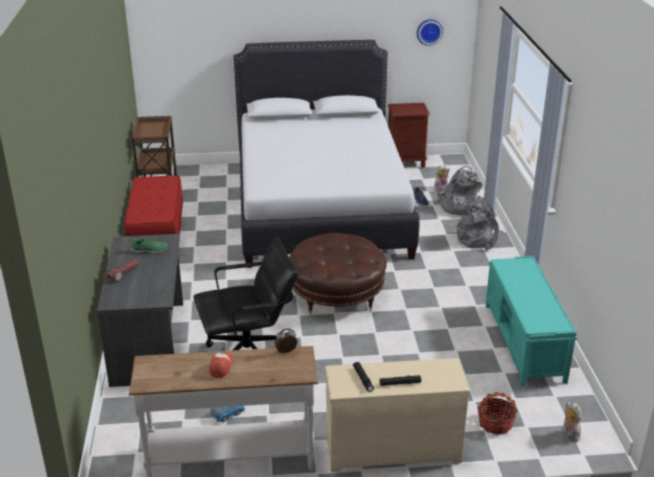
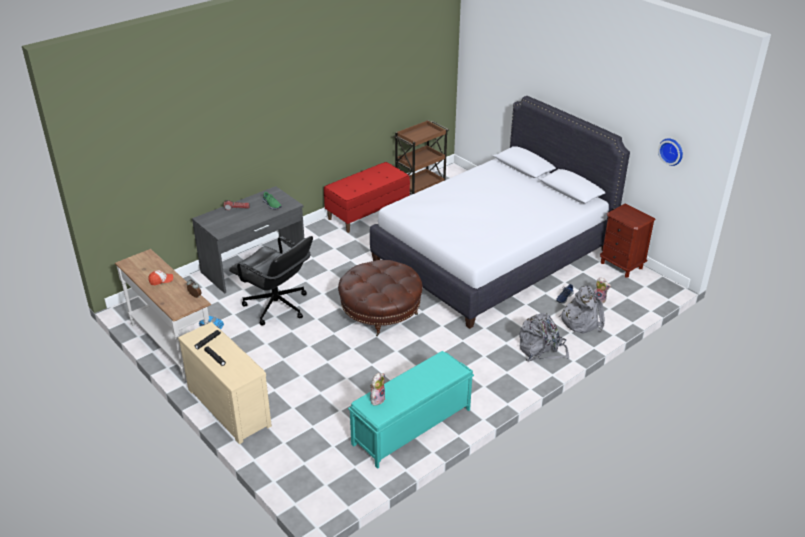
camera: 55 degrees right, 5 degrees up
(495, 423) = (294, 446): basket -> none
(569, 435) = (312, 489): plush toy -> plush toy (377, 399)

